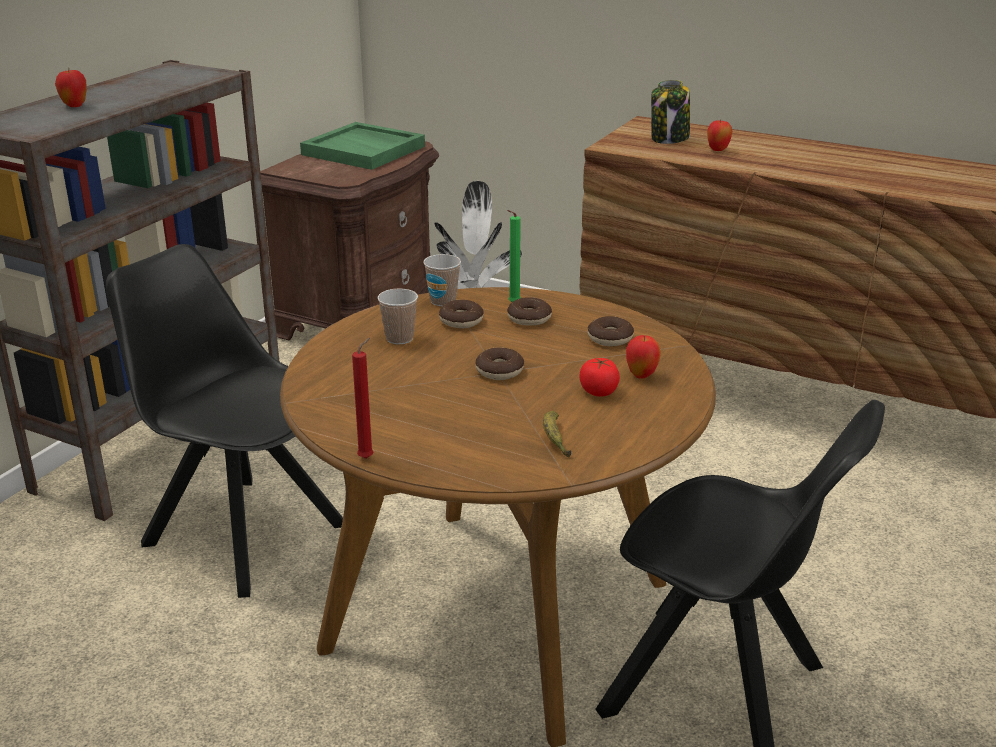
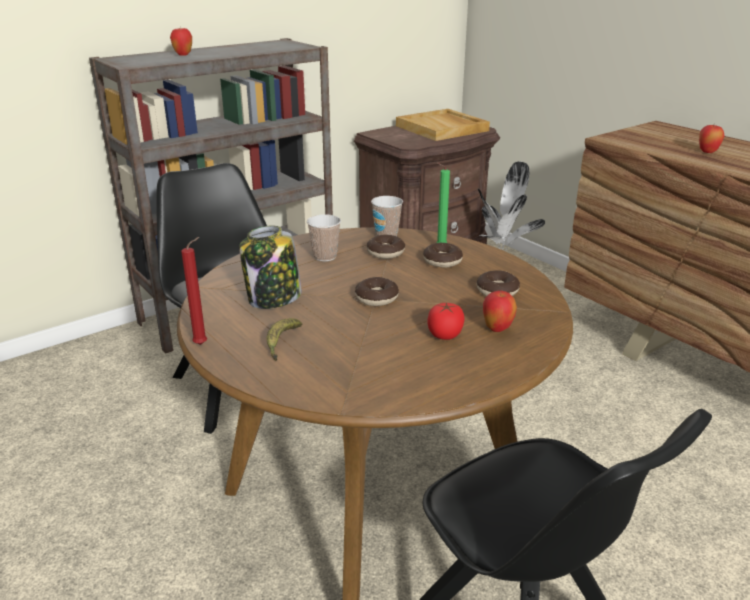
camera: 25 degrees right, 0 degrees up
(365, 150) = (442, 128): green tray -> beige tray
(554, 439) = (365, 368): banana -> banana (282, 343)
(669, 139) = (669, 139): jar -> jar (273, 299)

